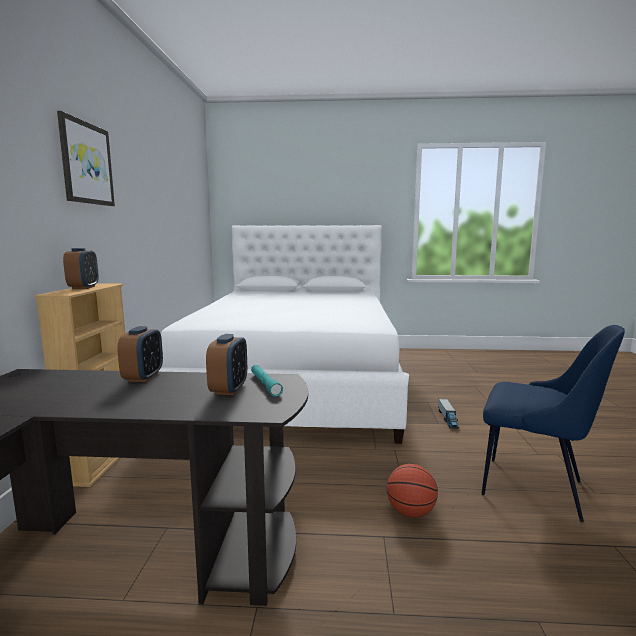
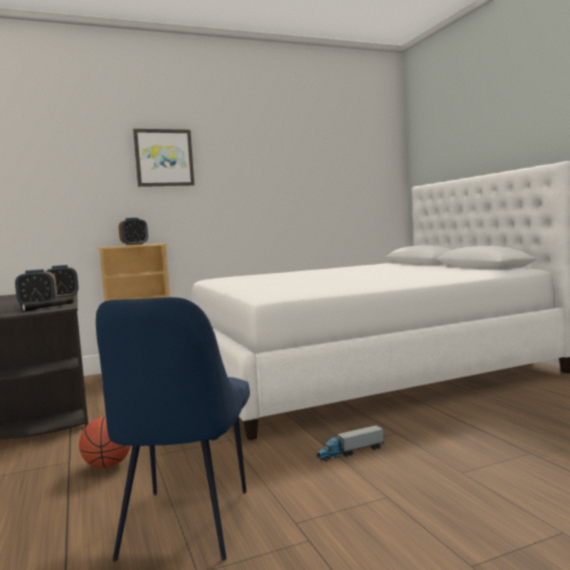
camera: 65 degrees right, 5 degrees down
(265, 385) = (48, 308): turquoise flashlight -> black flashlight

